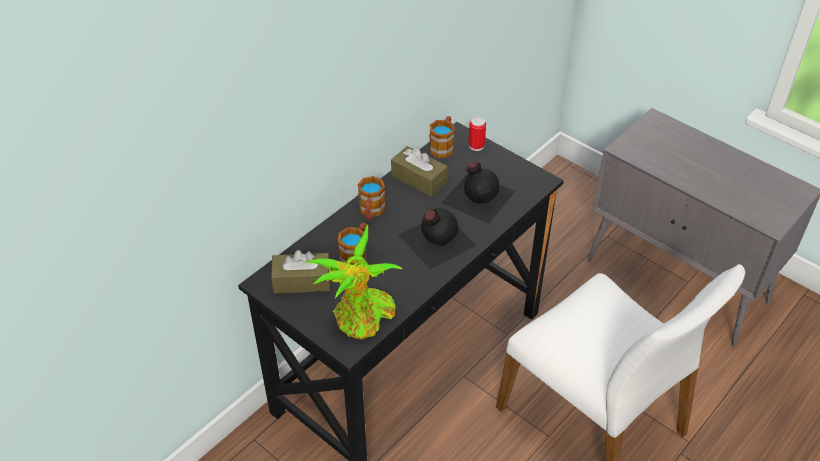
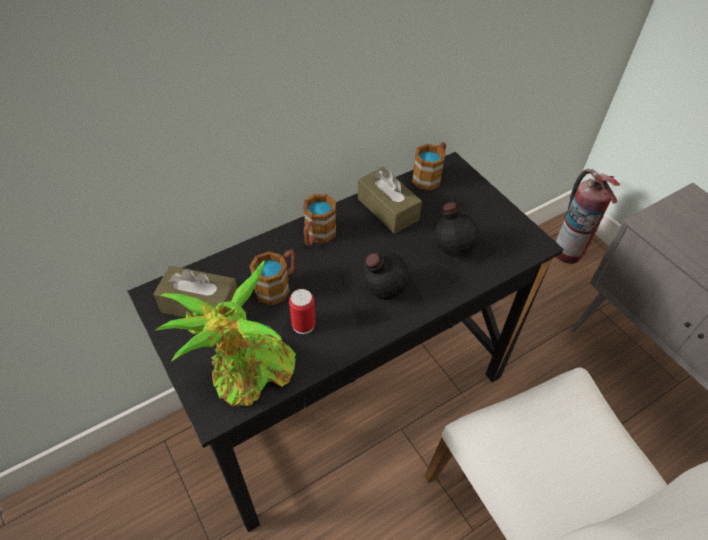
camera: 15 degrees right, 5 degrees up
(476, 146) = (468, 184): can -> can (303, 324)
(567, 192) = (567, 252): none -> fire extinguisher

